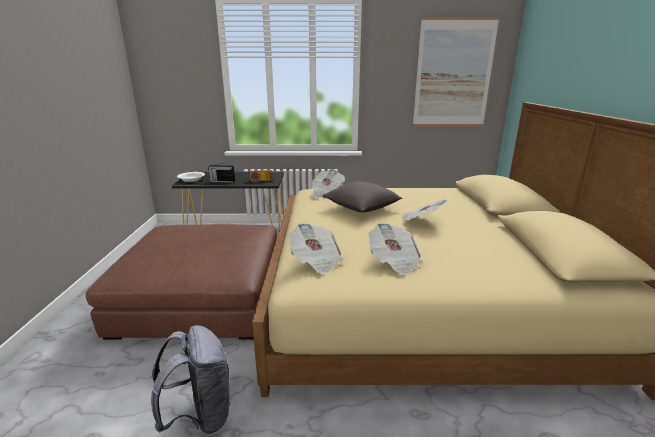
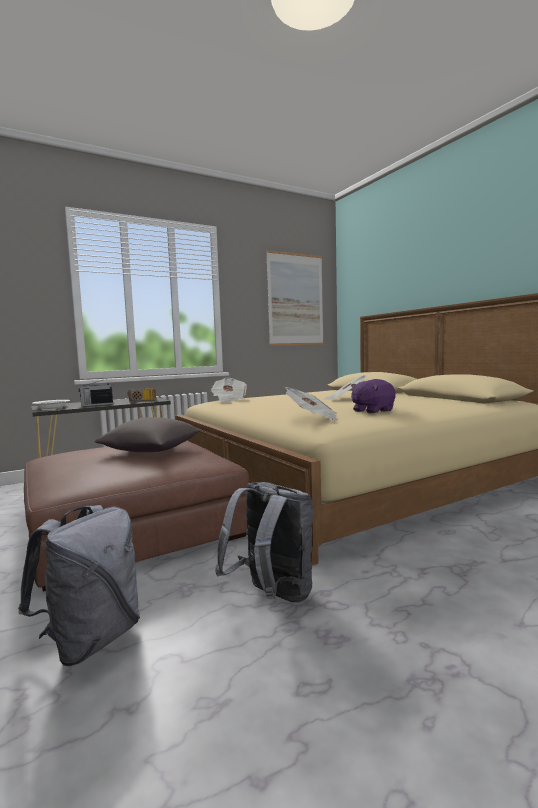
camera: 30 degrees left, 15 degrees down
(81, 396) = (91, 640): none -> grey backpack
(362, 208) = (283, 401): grey pillow -> grey pillow (152, 451)
(394, 261) = (372, 411): newspaper -> purple plush toy

